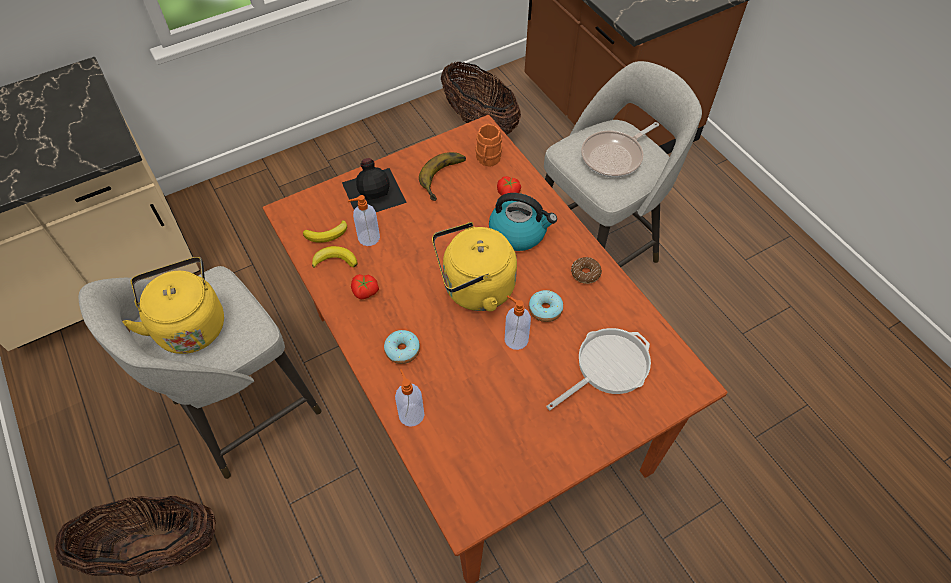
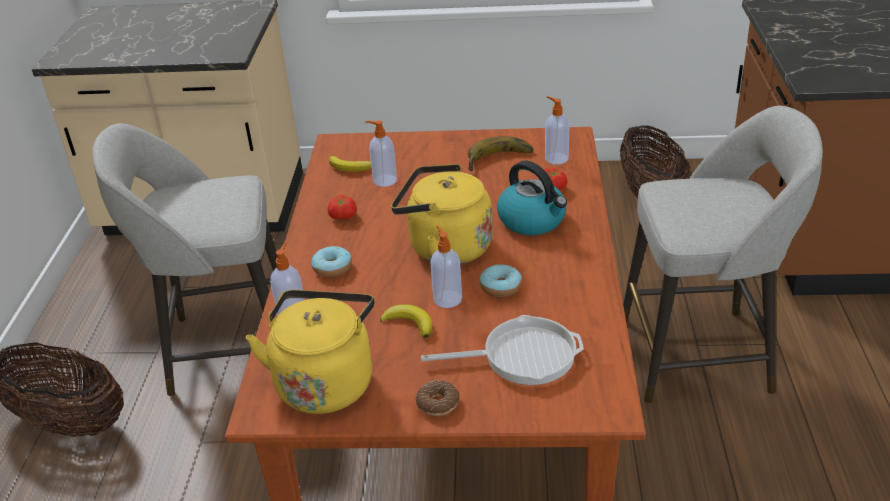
camera: 35 degrees right, 20 degrees down
(189, 324) = (191, 201): yellow kettle -> yellow kettle (325, 381)
(335, 260) = (340, 186): banana -> banana (409, 323)
(374, 191) = (423, 150): black bottle -> none
(487, 159) = (555, 158): orange mug -> soap dispenser
(585, 273) = (573, 274): donut -> donut (438, 403)
(614, 156) = (714, 205): frying pan -> none

